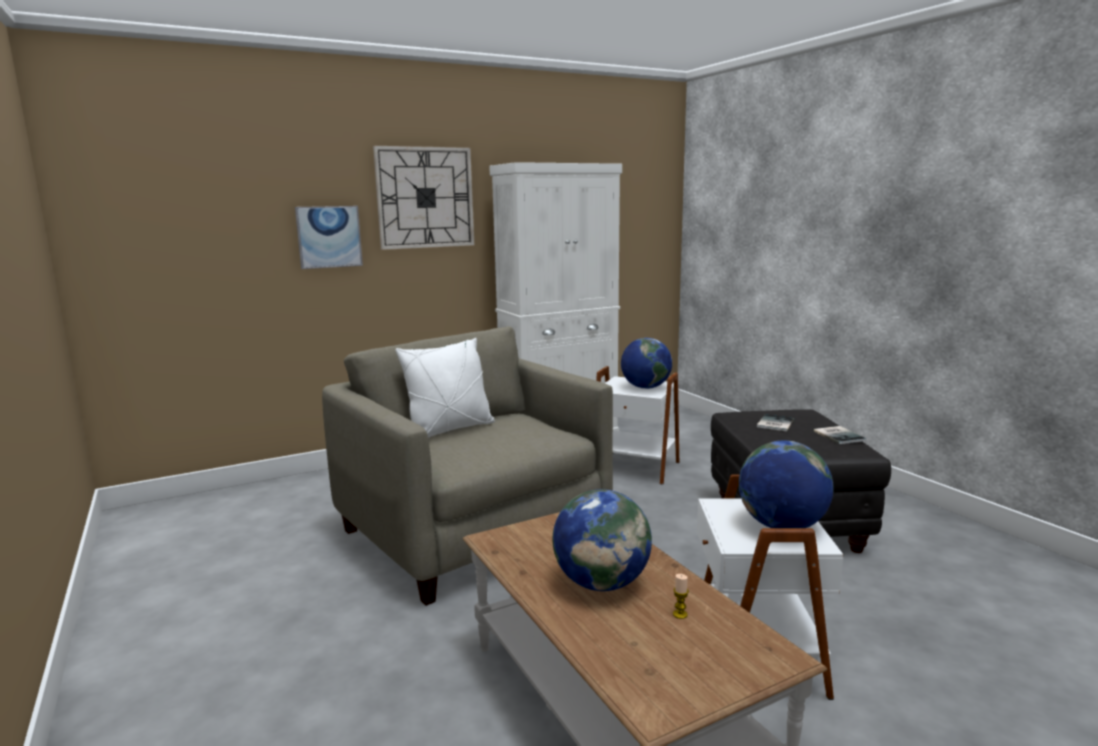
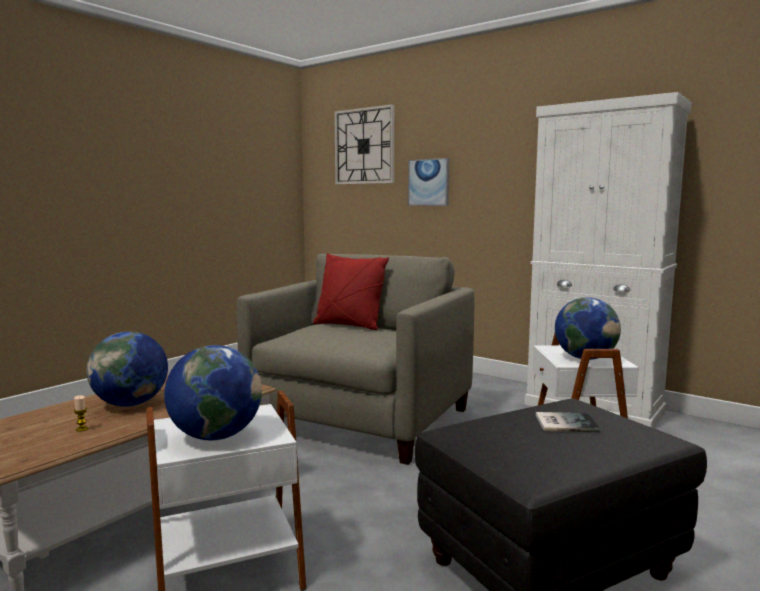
camera: 65 degrees right, 5 degrees down
(425, 198) = (502, 149): wall clock -> wall clock (364, 146)
(450, 430) = (349, 326): white pillow -> red pillow
(839, 435) = (575, 461): book -> none

